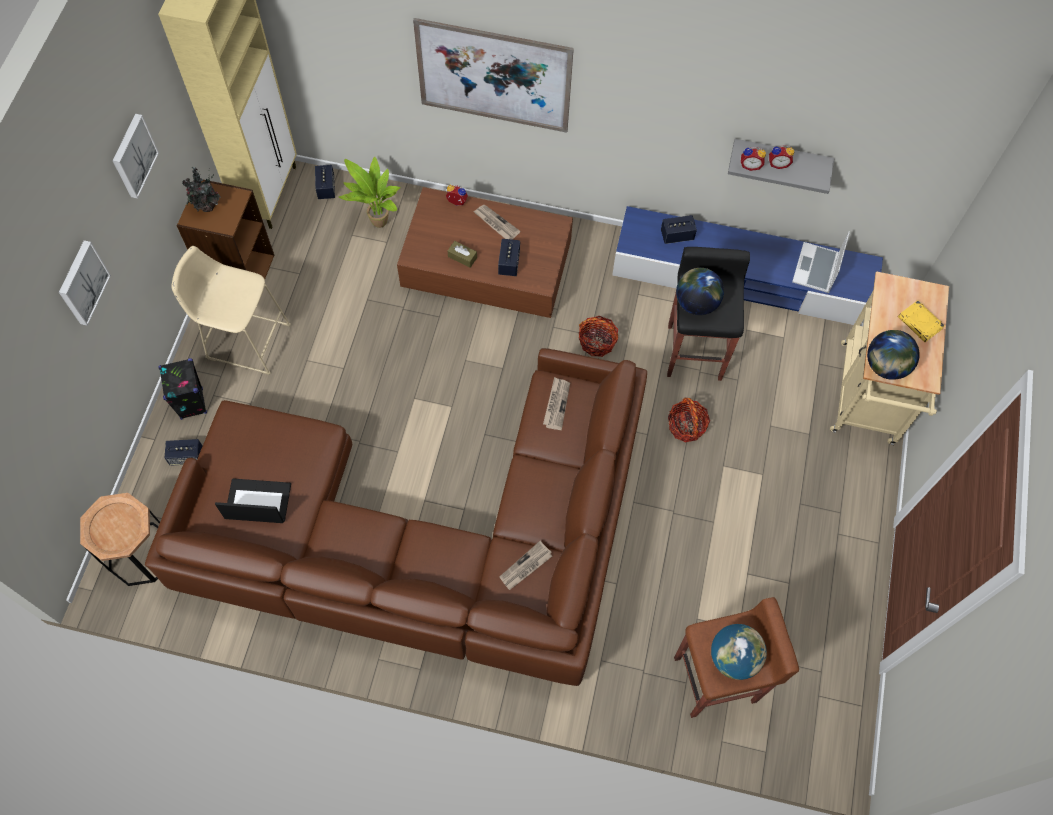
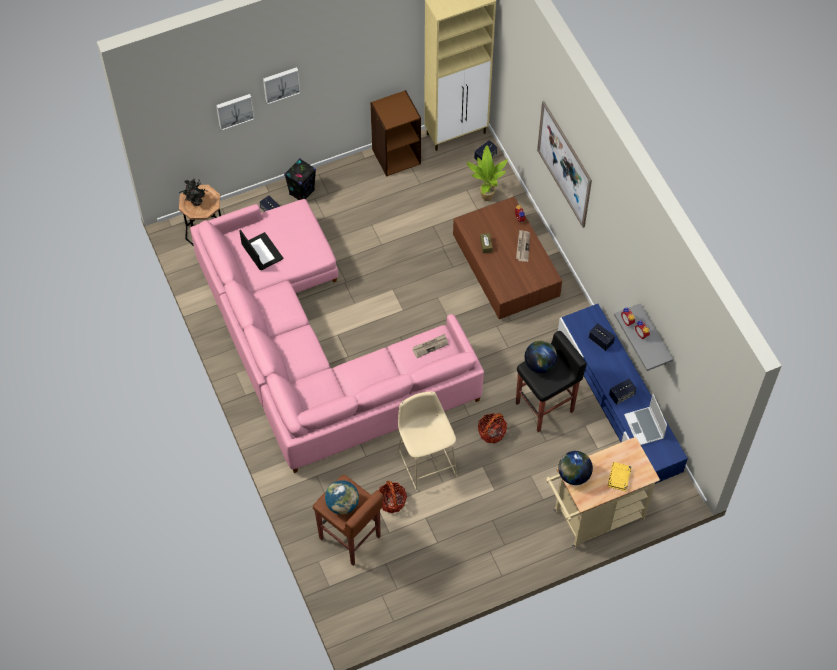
camera: 55 degrees right, 5 degrees down
(133, 155) = (361, 51): picture -> picture (234, 110)
(207, 208) = (392, 107): potted plant -> potted plant (196, 202)
(244, 340) = (358, 188): beige stool -> beige stool (426, 460)
(424, 539) = (316, 349): brown sofa -> pink sofa
(509, 263) = (502, 269): speaker -> speaker (621, 395)
(525, 567) = (325, 392): newspaper -> none
(597, 342) = (506, 354): basket -> basket (392, 501)
(816, 269) = (644, 427): laptop -> laptop turned 90 degrees counterclockwise

